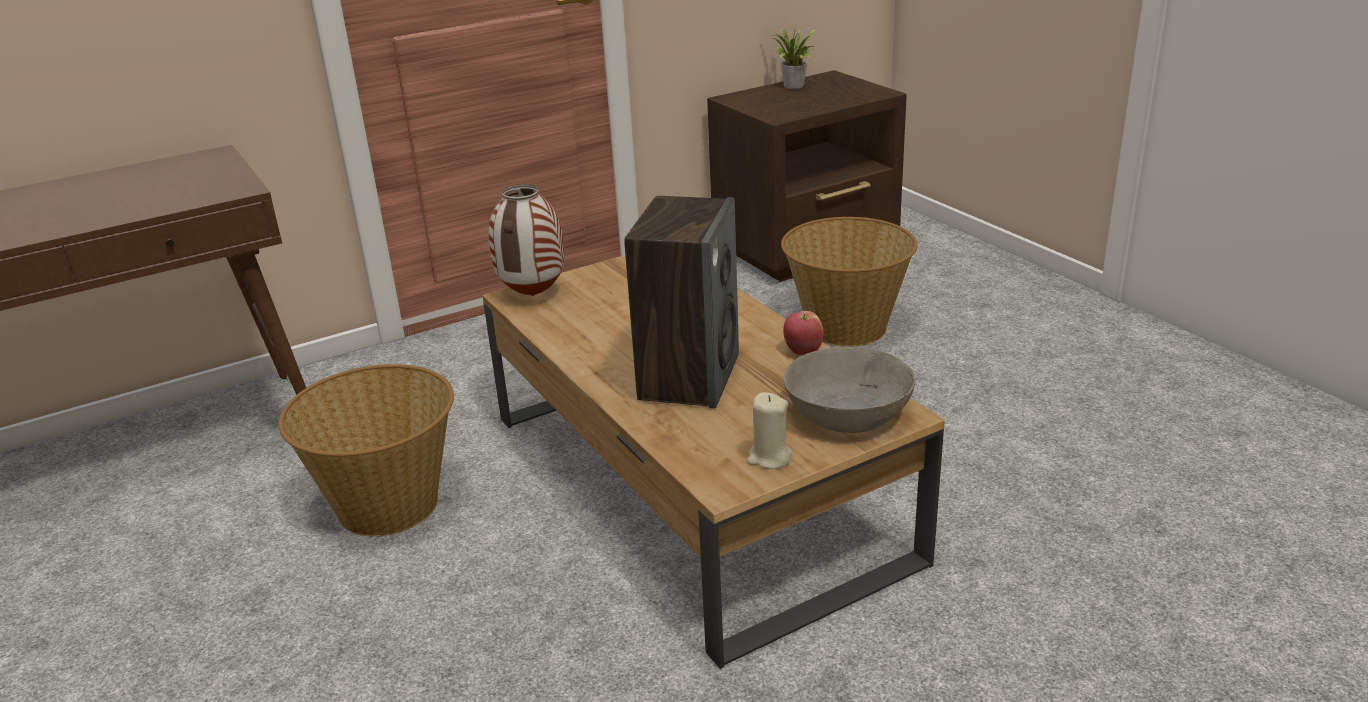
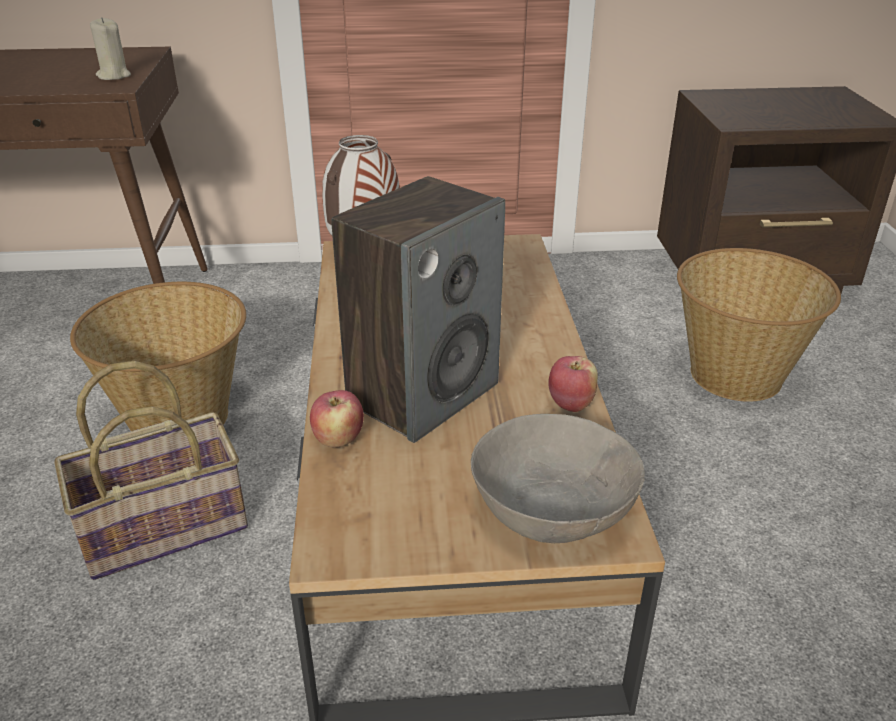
camera: 25 degrees right, 5 degrees up
(458, 587) = (164, 526): none -> basket
(655, 424) = (338, 439): none -> apple
(769, 458) = (413, 532): beige candle -> beige candle (113, 76)
(793, 87) = (781, 95): potted plant -> none

